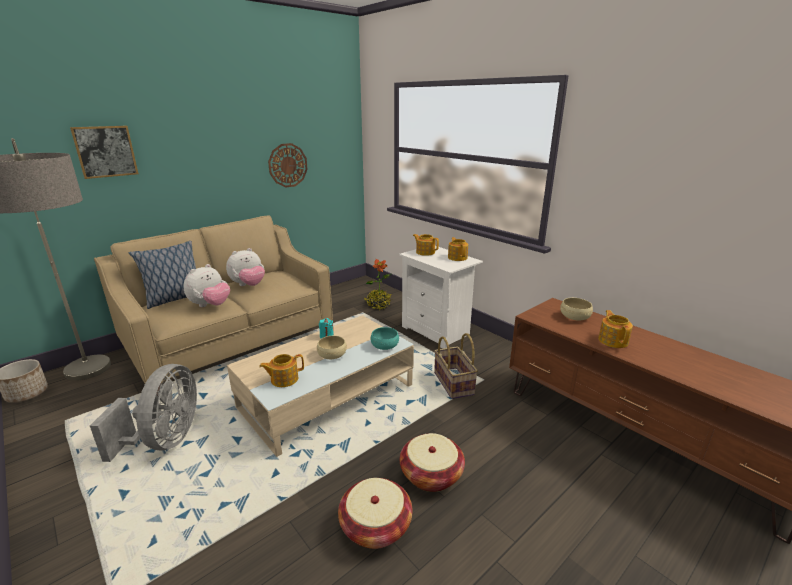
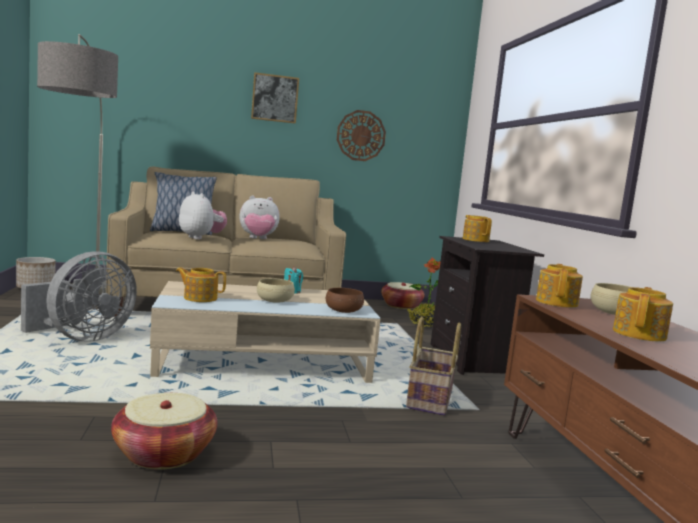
camera: 30 degrees right, 15 degrees down
(105, 151) = (177, 85): picture -> picture (275, 98)
(210, 305) = (201, 238): plush toy -> plush toy turned 105 degrees counterclockwise
(384, 345) = (343, 310): turquoise bowl -> brown bowl
(431, 475) = (285, 448): basket -> basket (401, 306)
(437, 331) = (473, 359): white nightstand -> black nightstand
(457, 257) = (511, 247): teapot -> teapot (557, 302)

